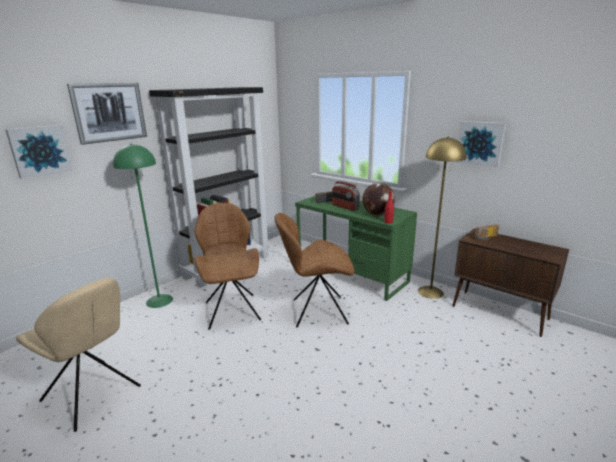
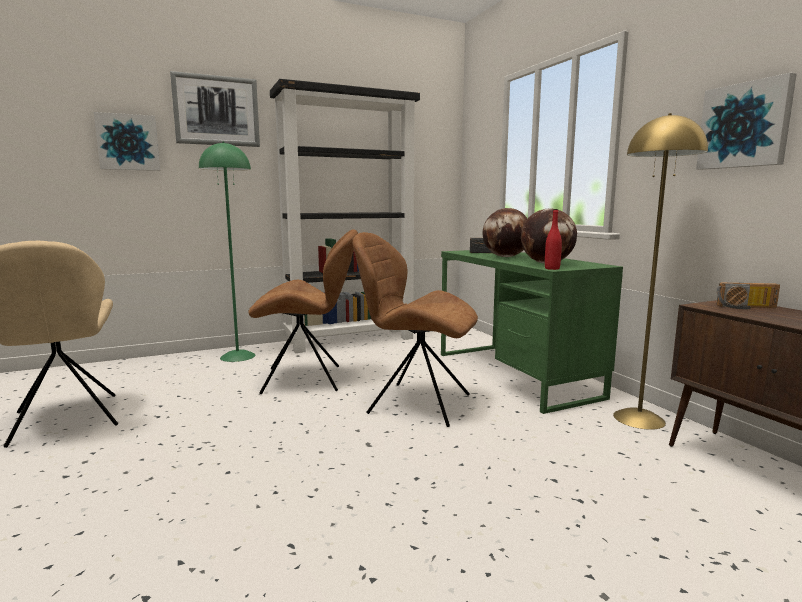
camera: 25 degrees right, 10 degrees down
(232, 310) = (306, 379): brown chair -> brown chair turned 75 degrees clockwise
(345, 207) = (506, 257): radio -> globe

